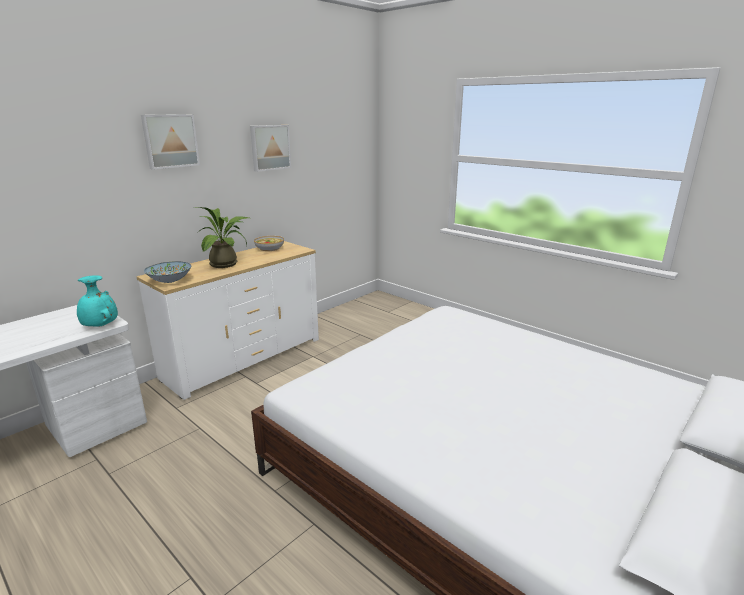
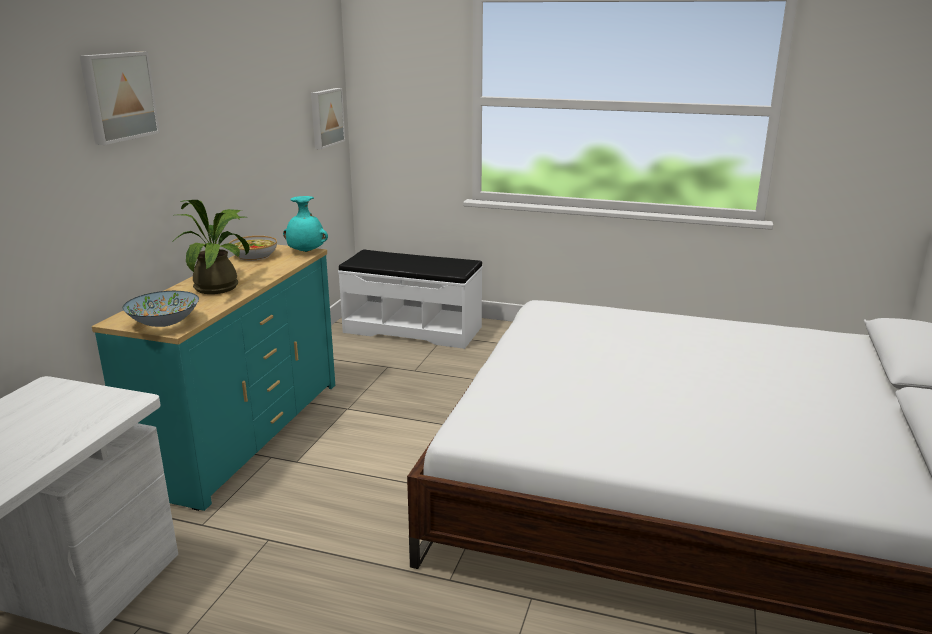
camera: 25 degrees left, 0 degrees up
(100, 326) = (117, 408): turquoise vase -> turquoise vase (306, 252)
(244, 358) = (243, 433): white dresser -> turquoise dresser
(269, 147) = (233, 98): picture -> picture (325, 117)
(396, 313) = (413, 329): none -> white bench

